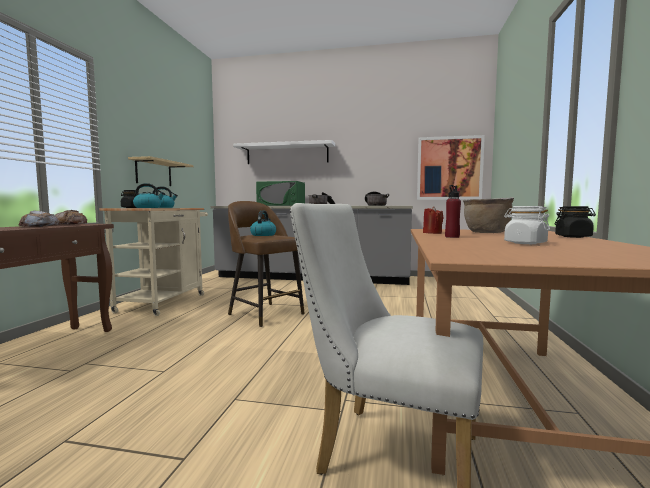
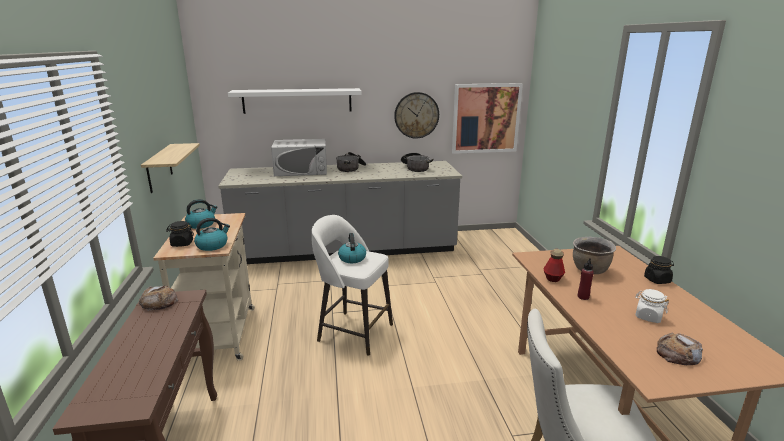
camera: 20 degrees left, 15 degrees up
(39, 226) = (149, 325): bread -> bread (677, 354)
(264, 314) = (353, 332): brown stool -> white stool
(281, 205) = (301, 171): green microwave -> white microwave
(383, 165) = (416, 115): none -> wall clock
(432, 233) = (553, 278): red candle -> bottle

